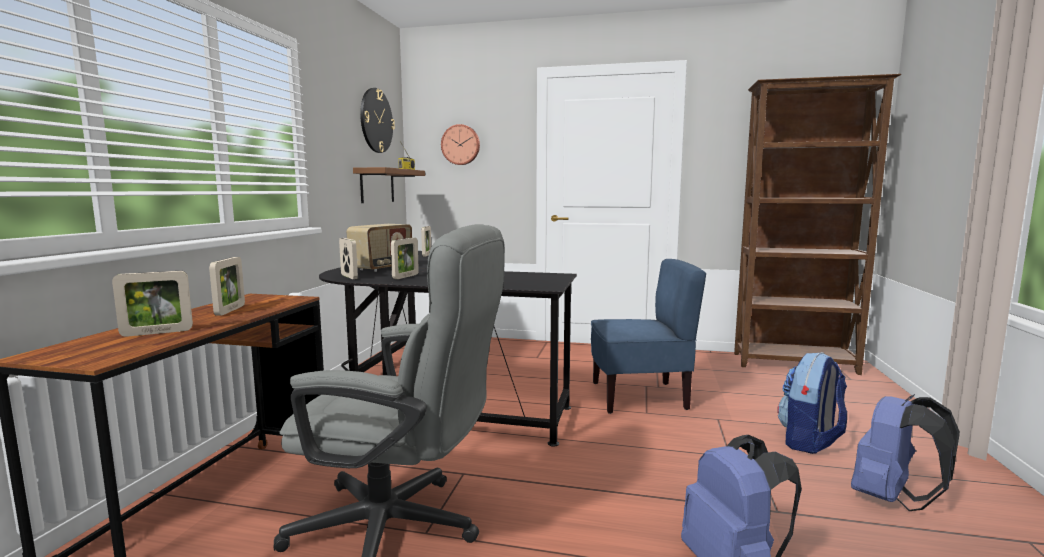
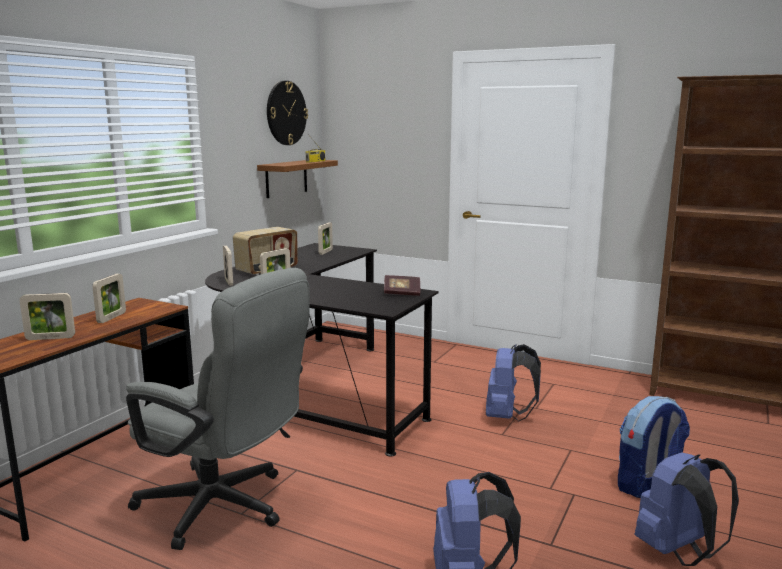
camera: 15 degrees right, 5 degrees up
(461, 145) = (376, 132): wall clock -> none
(545, 276) = (402, 293): none -> book
(639, 396) = (507, 416): blue chair -> blue backpack

